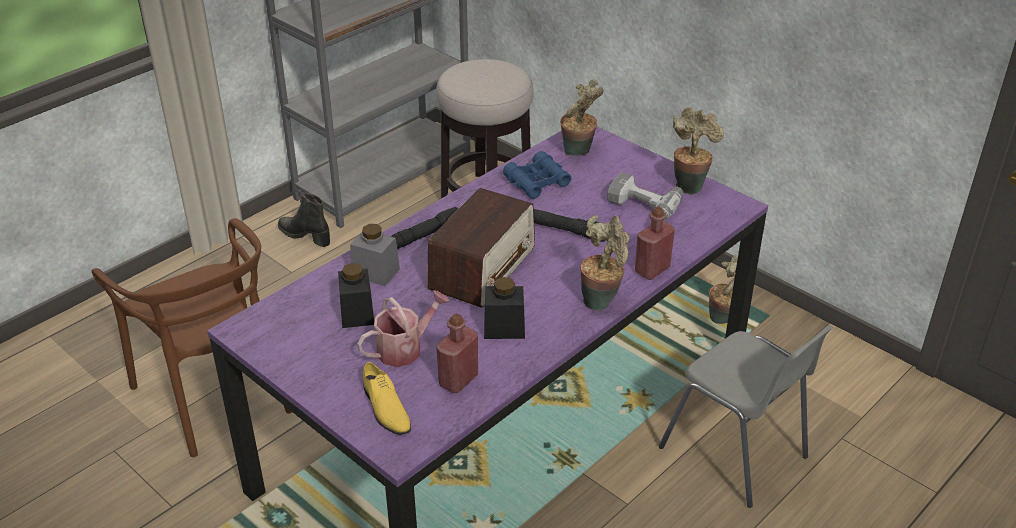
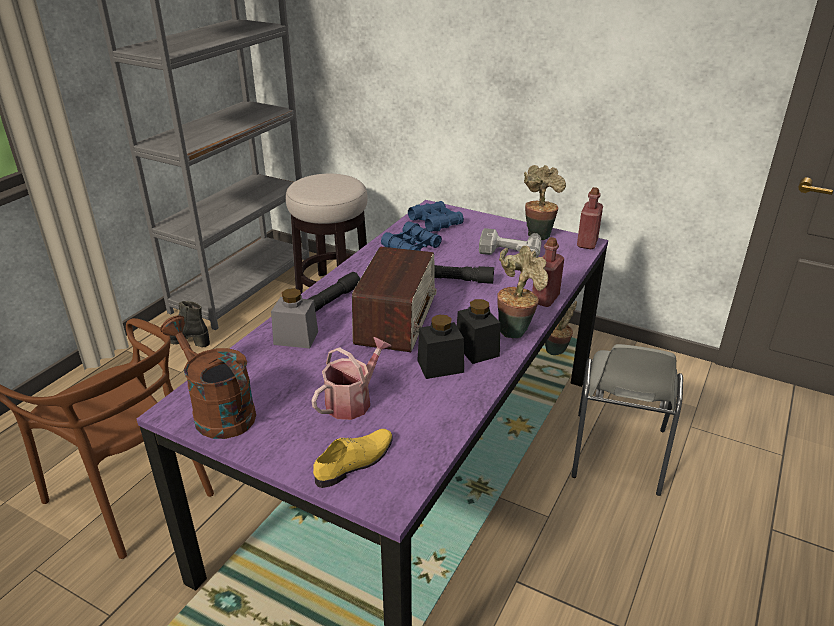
camera: 15 degrees left, 5 degrees down
(279, 337) = (217, 411): none -> brown watering can
(357, 313) = (291, 376): black jar -> black jar (477, 349)
(385, 408) = (356, 462): yellow shoe -> yellow shoe turned 90 degrees counterclockwise
(458, 380) = (419, 421): red bottle -> red bottle (587, 243)
(578, 152) = (435, 222): potted plant -> blue binoculars
(736, 454) = (617, 455): grey chair -> grey chair turned 75 degrees clockwise

